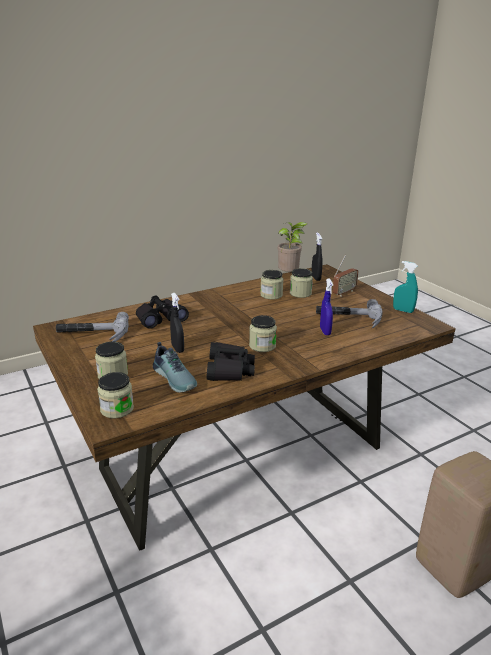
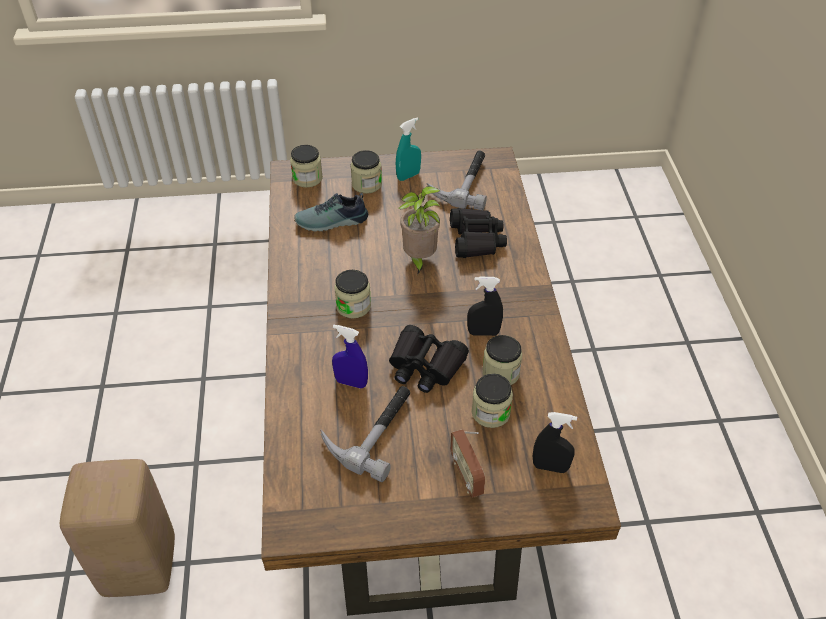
camera: 115 degrees right, 20 degrees up
(177, 348) = (391, 237): black spray bottle -> black spray bottle (483, 332)
(229, 369) = (321, 263): black binoculars -> black binoculars (425, 366)
(289, 276) = (574, 431): potted plant -> potted plant (419, 259)
(403, 310) = (357, 521): turquoise spray bottle -> turquoise spray bottle (408, 176)

